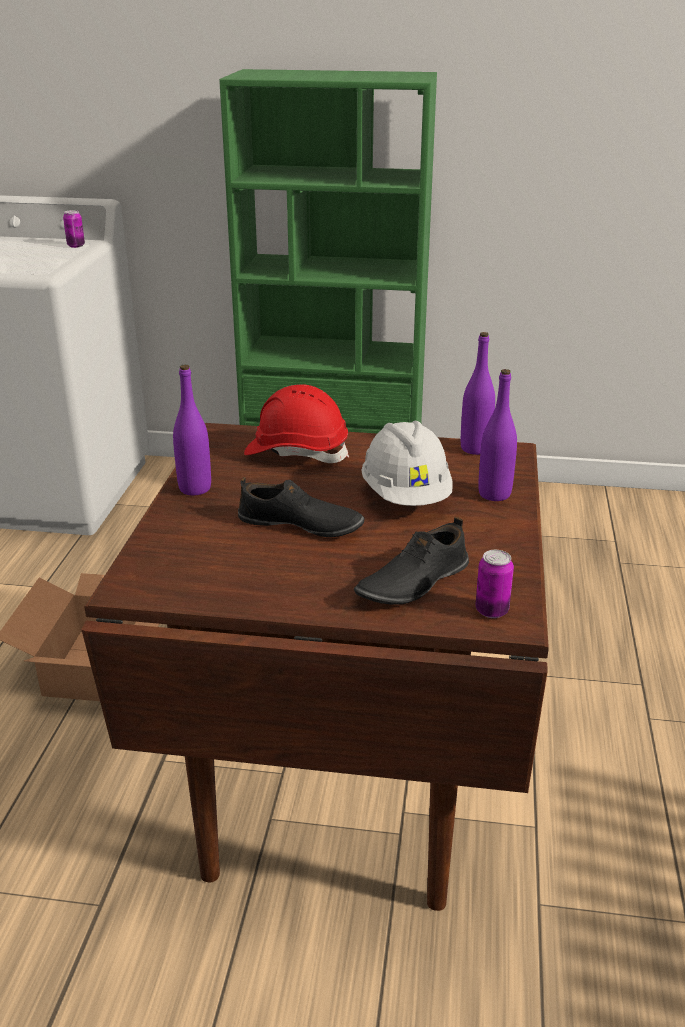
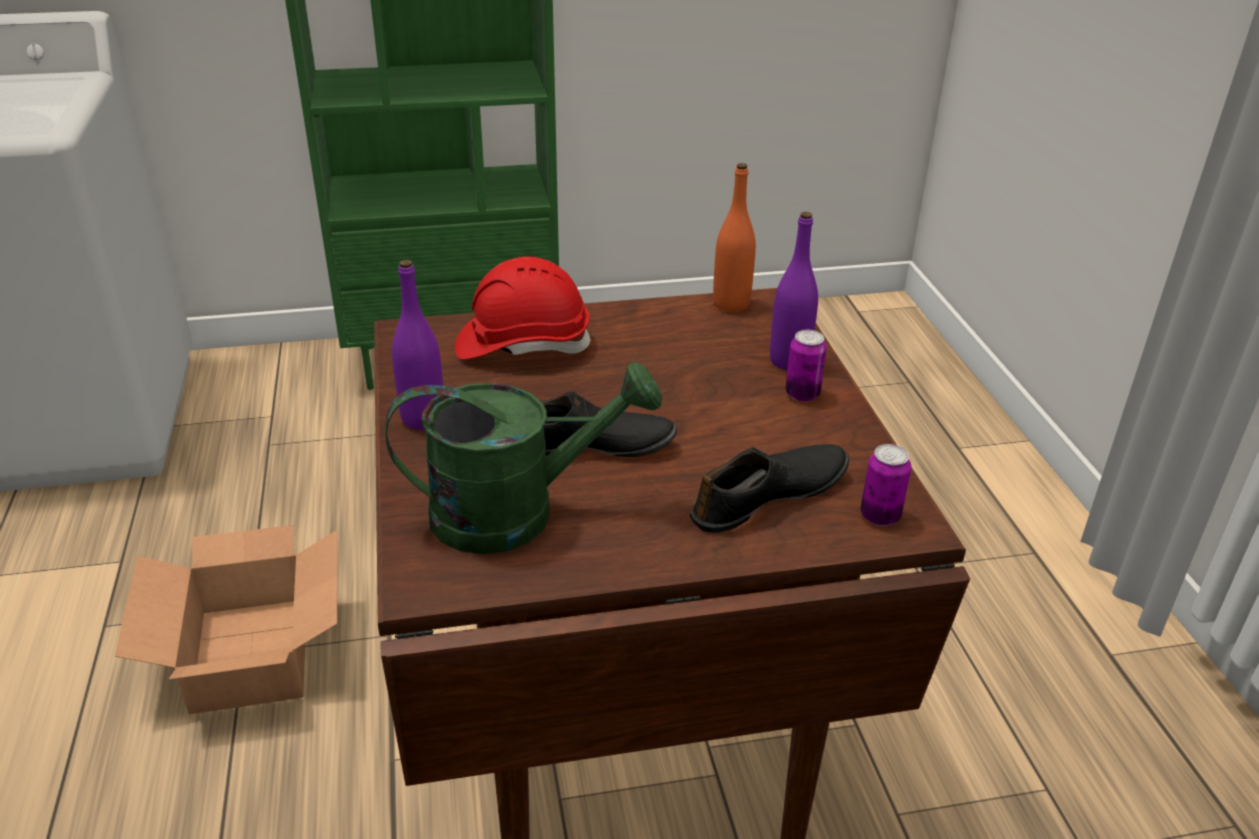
camera: 20 degrees left, 5 degrees up
(76, 246) = (63, 83): can -> can (802, 394)
(219, 557) = (516, 512): none -> green watering can
(406, 496) = (691, 382): white hard hat -> none
(412, 582) = (770, 497): black shoe -> black shoe turned 150 degrees counterclockwise
(475, 448) = (731, 304): purple bottle -> orange bottle

